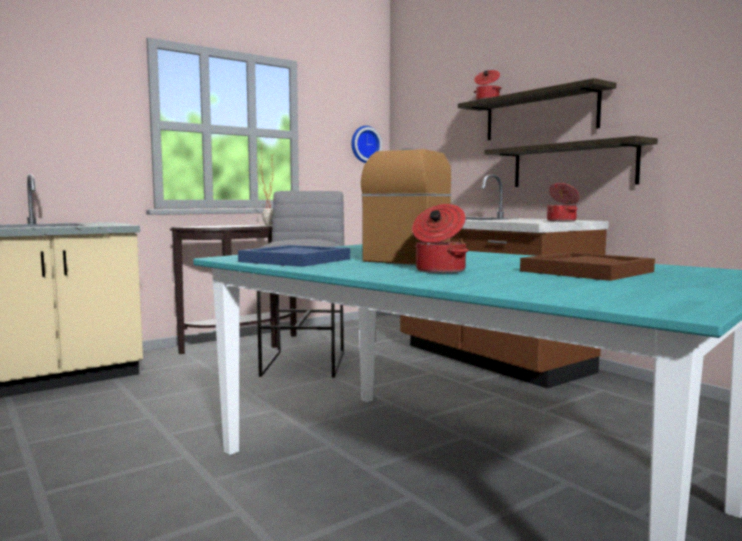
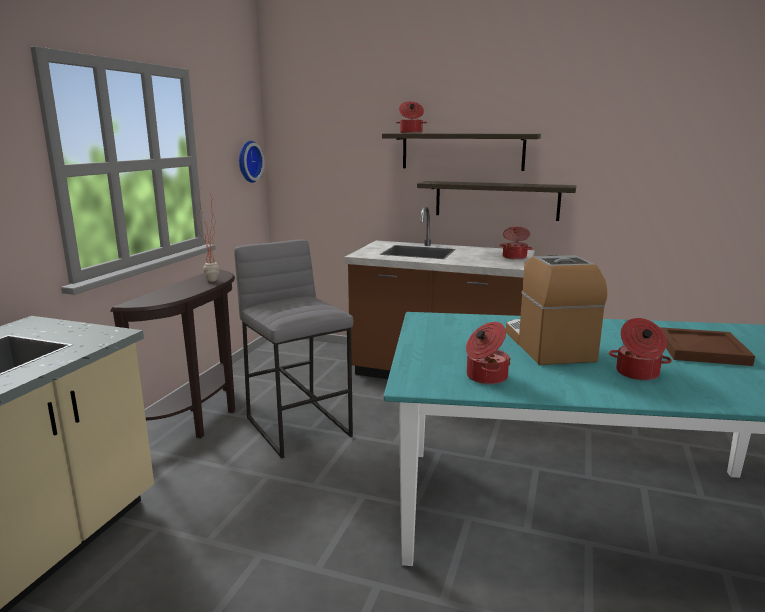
camera: 35 degrees left, 10 degrees up
(293, 260) = (485, 377): blue tray -> cooking pot

